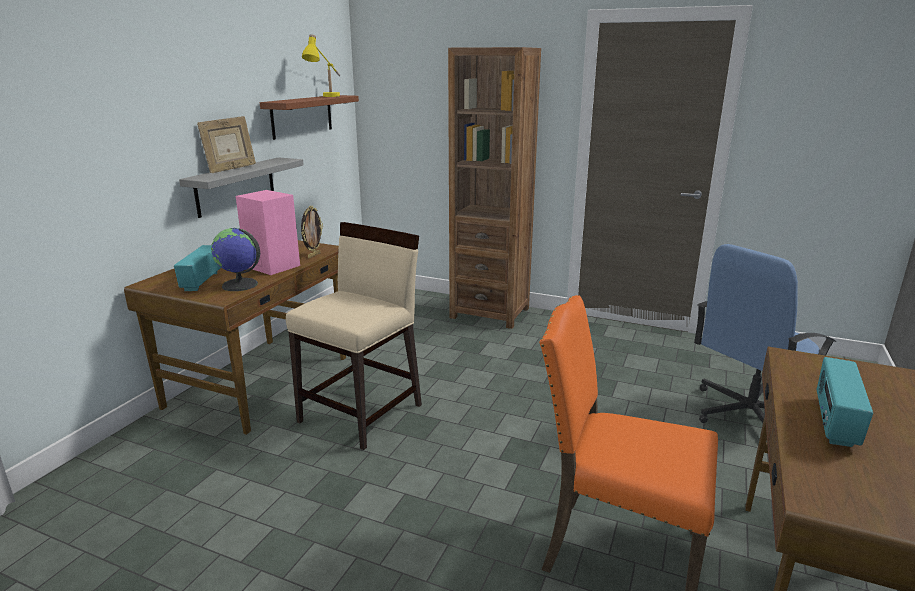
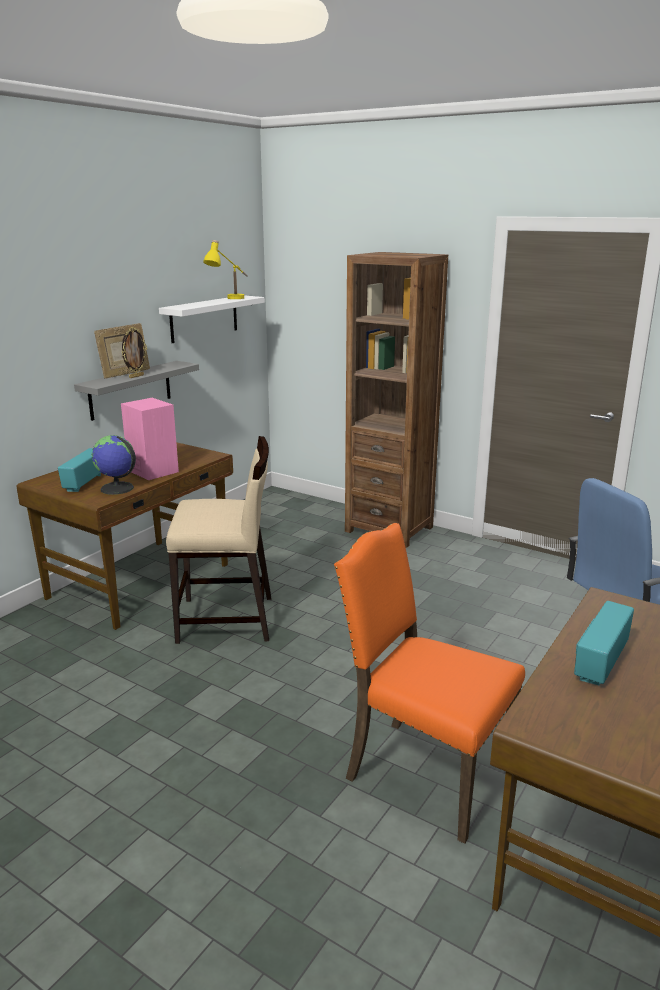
camera: 10 degrees right, 0 degrees up
(302, 116) = (204, 318): brown shelf -> white shelf
(313, 255) = (195, 462): picture frame -> picture frame (136, 376)
(362, 413) = (227, 620): beige chair -> beige chair turned 45 degrees clockwise

